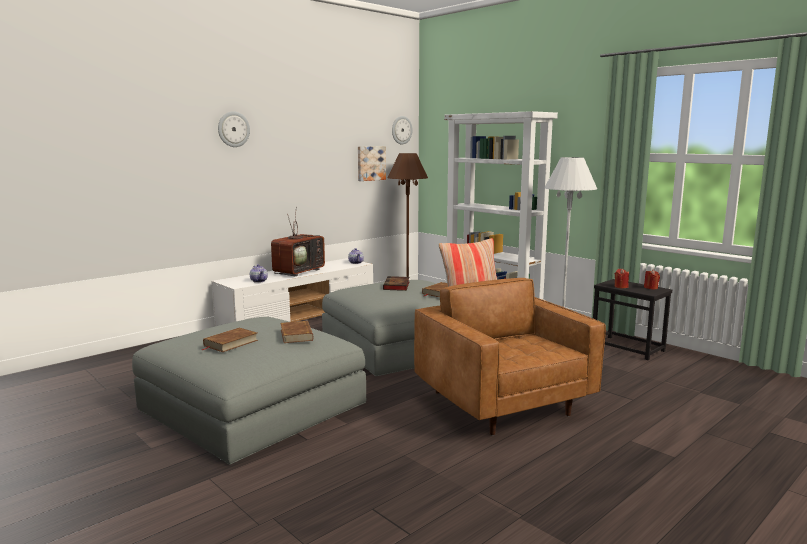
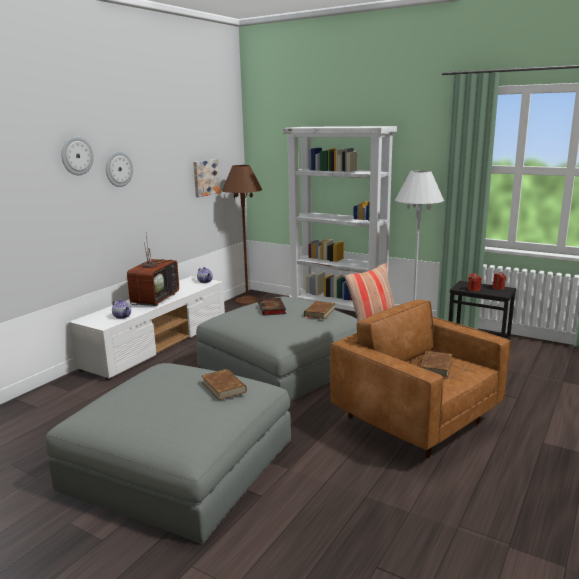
camera: 15 degrees left, 5 degrees up
(230, 343) = (162, 408): brown book -> brown book (435, 367)
(401, 130) = (229, 141): wall clock -> wall clock (118, 169)

